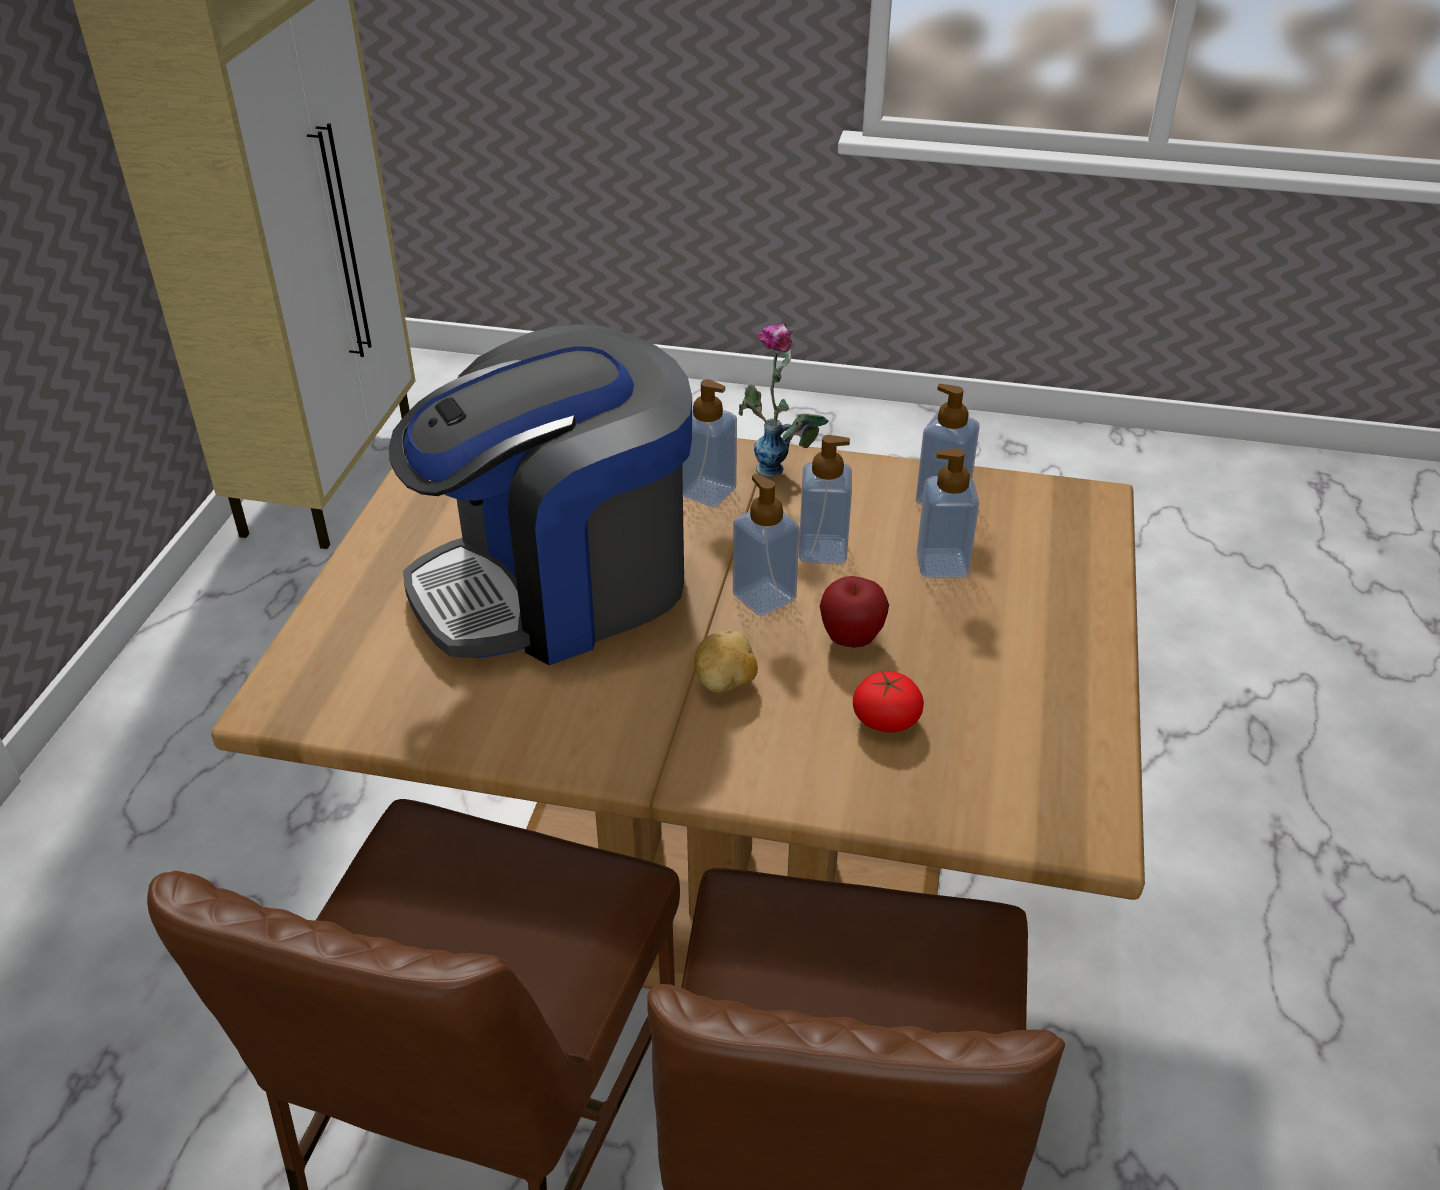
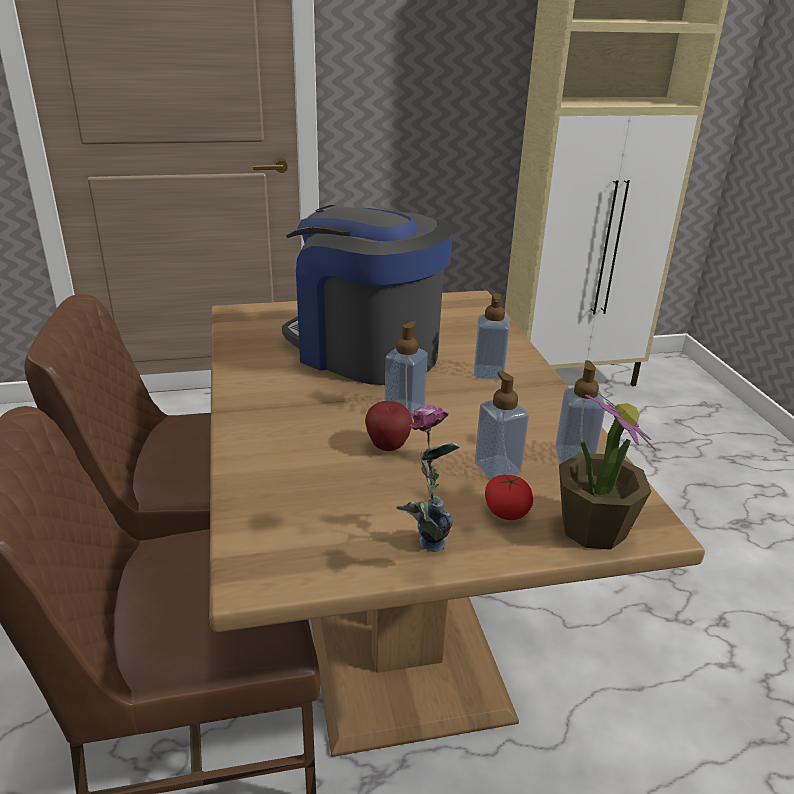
camera: 65 degrees right, 10 degrees down
(726, 683) = (318, 413): potato -> none
(780, 479) = (527, 392): vase -> vase (422, 553)
(822, 550) = (468, 420): soap dispenser -> none
(886, 719) = (319, 473): tomato -> tomato (507, 511)
(1079, 539) = (592, 528): none -> potted plant

